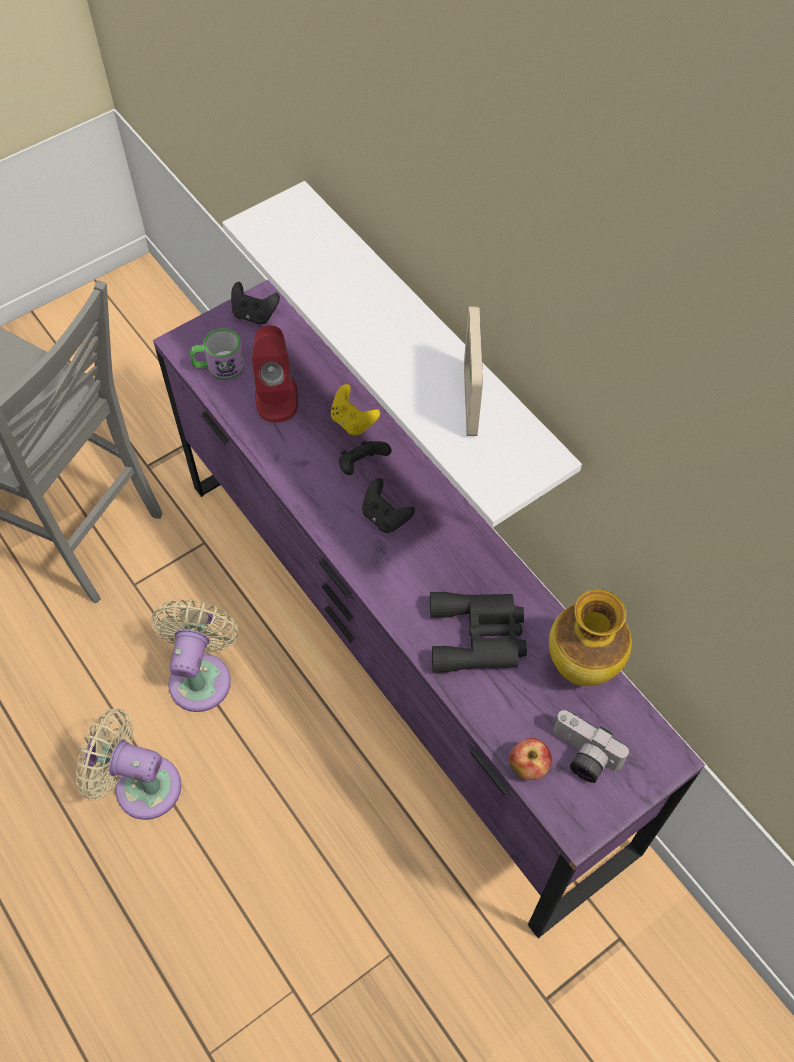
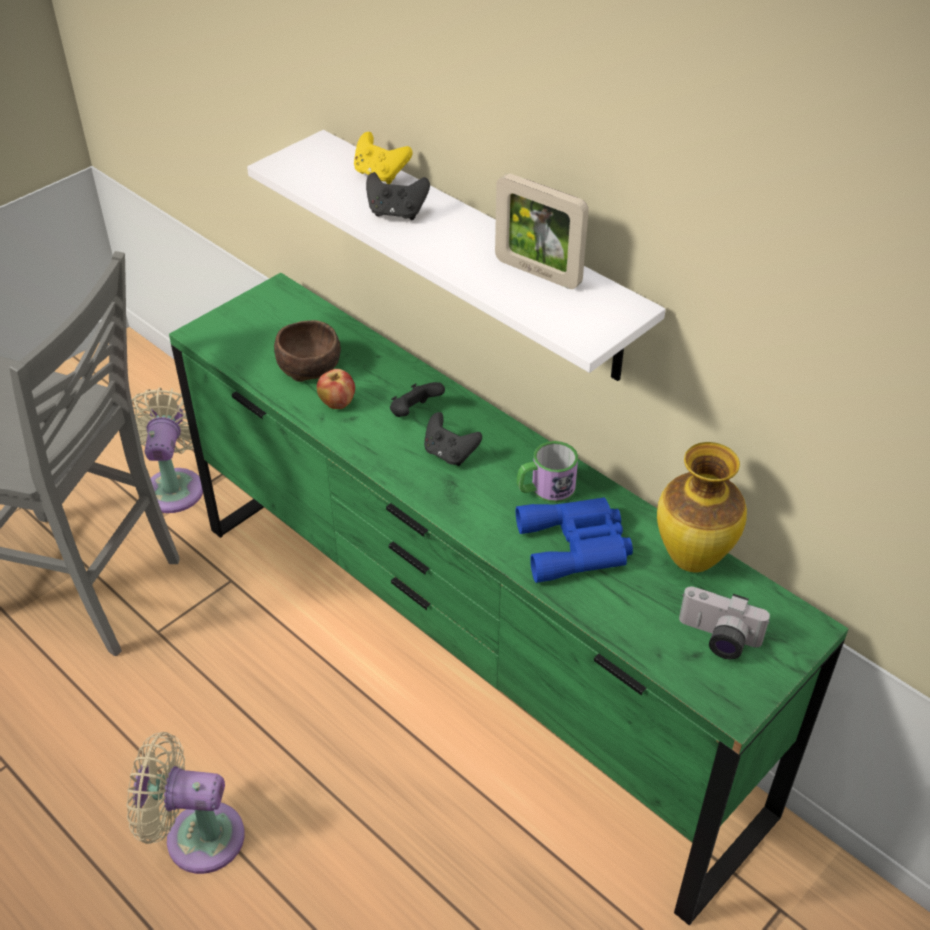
camera: 10 degrees left, 15 degrees down
(201, 675) = (249, 711): beige fan -> beige fan (175, 486)
(219, 366) = (244, 348): mug -> mug (545, 489)
(254, 314) = (273, 301): black game controller -> black game controller (396, 213)
(276, 396) = (310, 366): red speaker -> brown bowl
(353, 422) = (396, 378): yellow game controller -> yellow game controller (380, 175)
(397, 656) = (465, 660): purple dresser -> green dresser
(470, 401) = (537, 272): picture frame -> picture frame turned 45 degrees counterclockwise
(479, 637) = (577, 546): black binoculars -> blue binoculars
(528, 766) = (662, 657): apple -> apple (337, 403)

